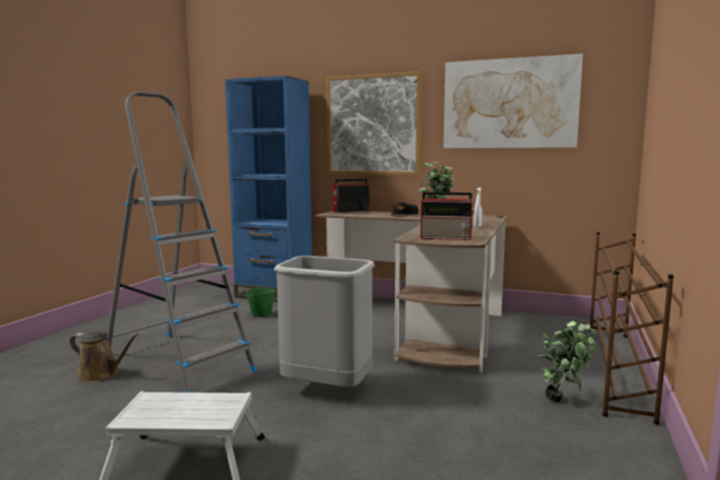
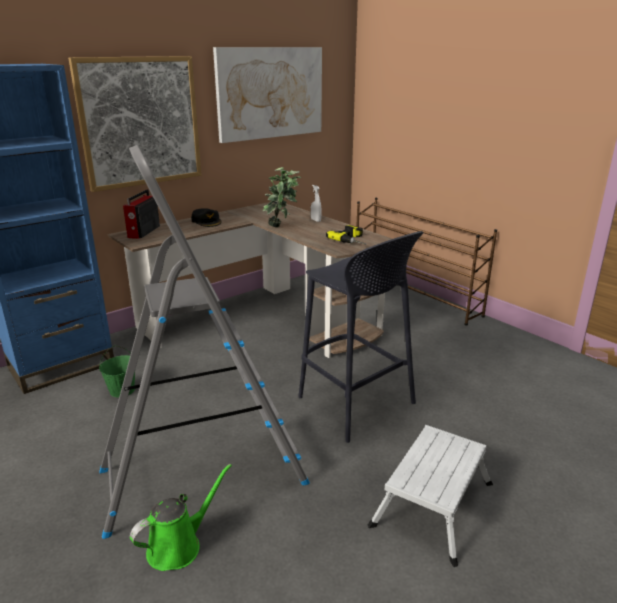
camera: 60 degrees left, 15 degrees up
(101, 374) = (179, 546): brown watering can -> green watering can
(326, 389) = (354, 404): grey trash can -> grey stool
(447, 238) = (353, 240): radio -> power drill
(565, 400) = (440, 327): potted plant -> none

